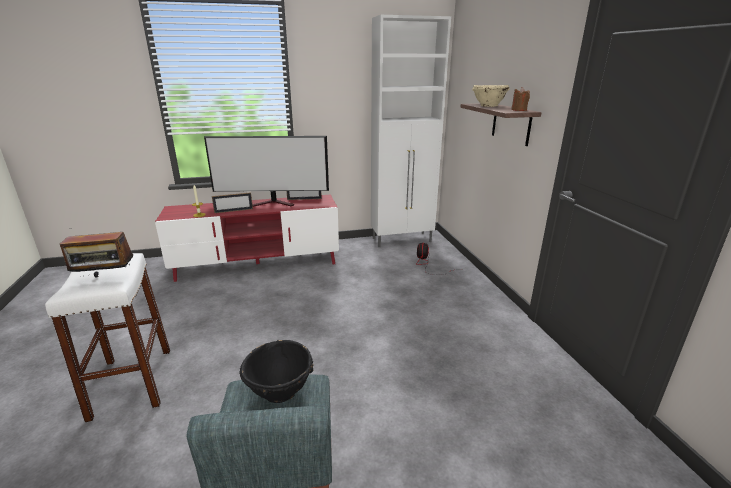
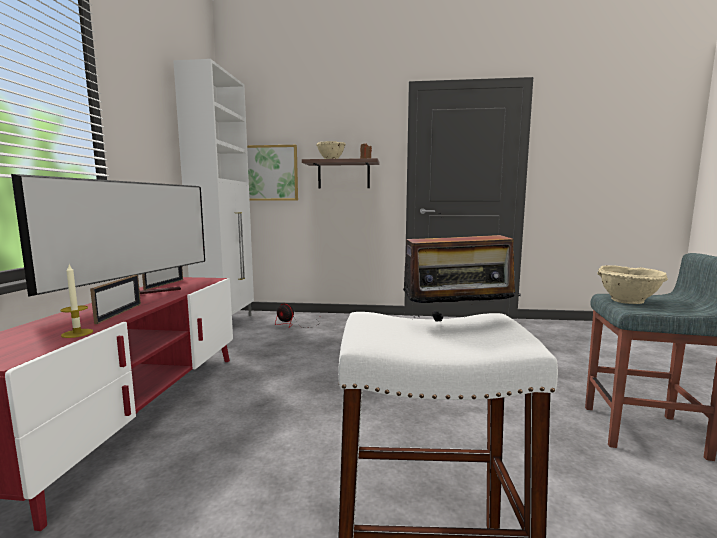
camera: 70 degrees left, 15 degrees down
(105, 279) = (457, 324): radio -> radio turned 75 degrees clockwise
(280, 392) = (628, 301): black bowl -> beige bowl
(468, 110) = (271, 173): none -> picture

